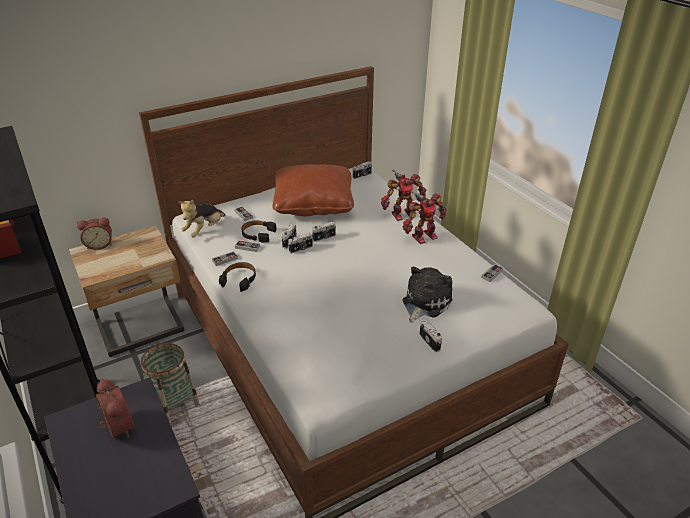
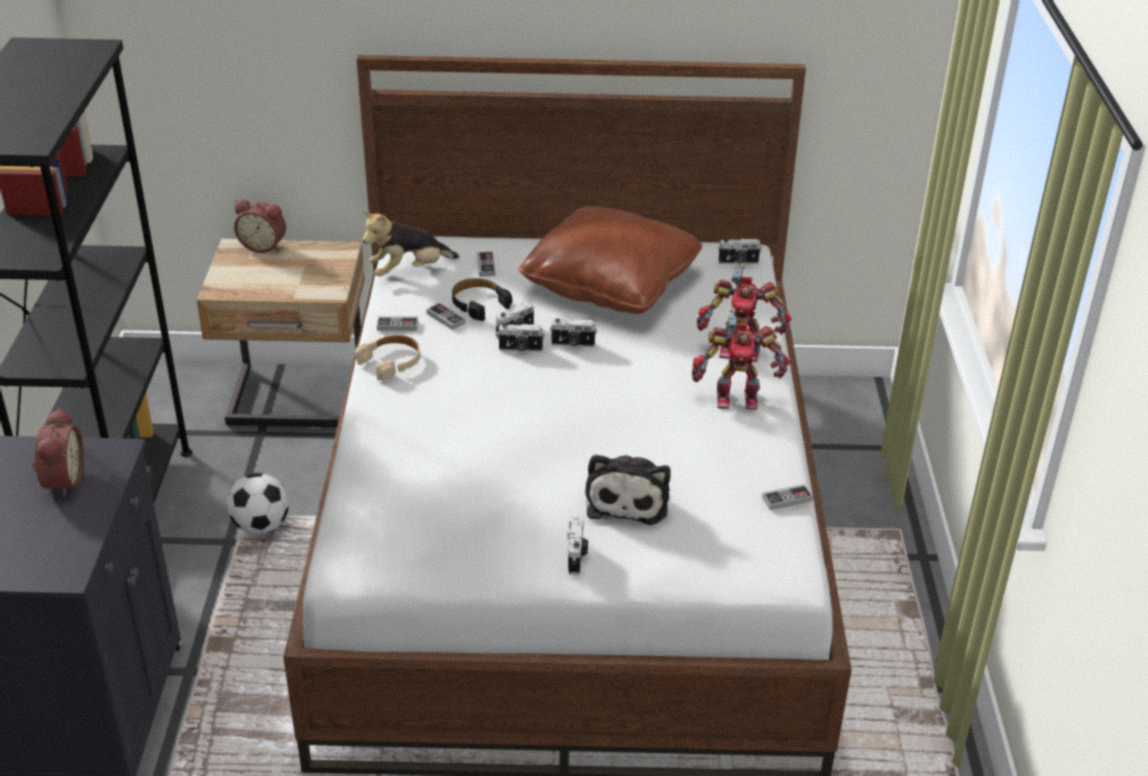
camera: 30 degrees right, 0 degrees up
(174, 404) = (261, 526): basket -> football
(239, 279) = (391, 362): black headphones -> beige headphones
(424, 303) = (628, 499): plush toy -> plush toy turned 120 degrees clockwise

